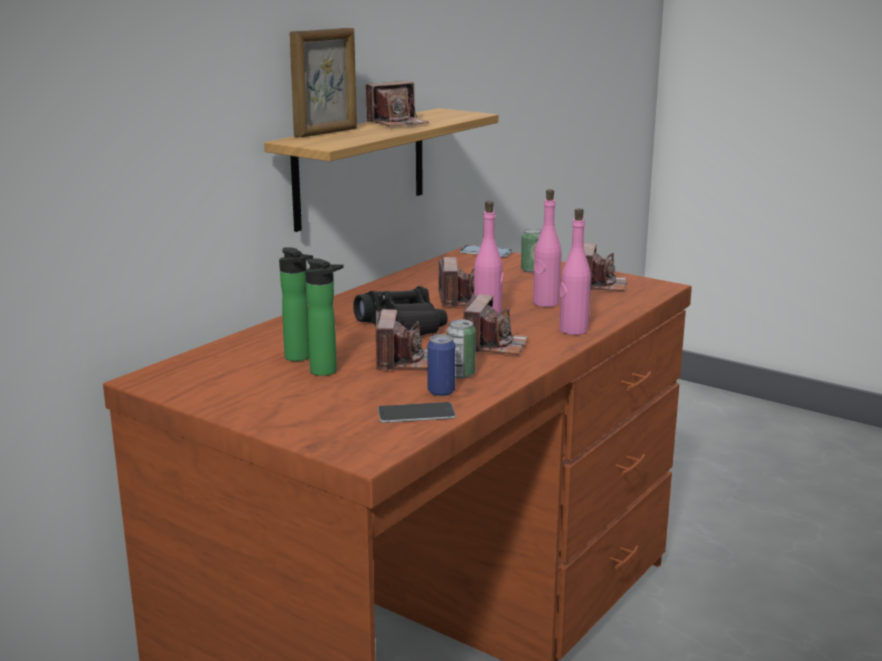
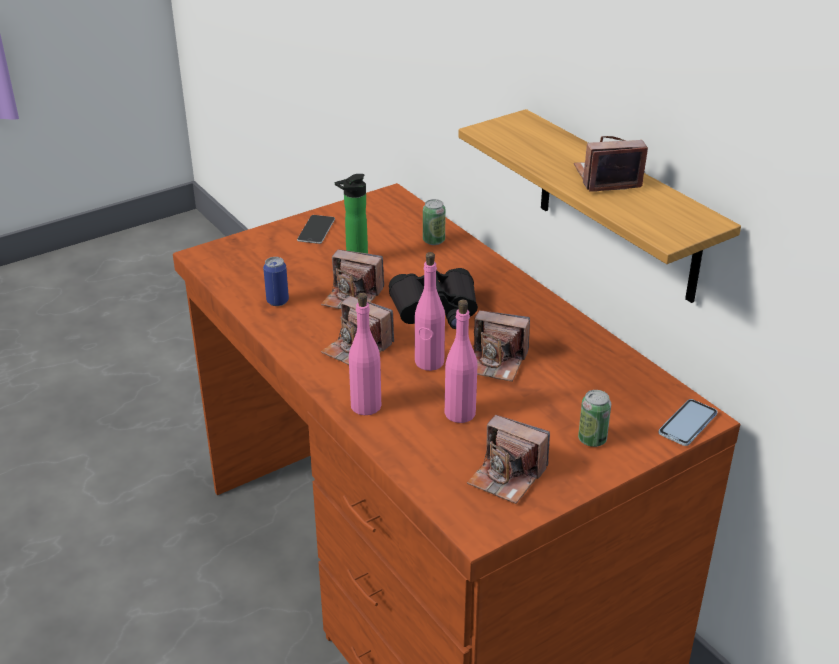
camera: 110 degrees right, 15 degrees up
(300, 358) = (391, 254): bottle -> none
(327, 132) = (559, 137): picture frame -> none
(398, 123) = (606, 178): camera -> camera turned 90 degrees clockwise
(416, 413) = (249, 283): phone -> phone (316, 229)
(461, 374) = (305, 317): can -> can (433, 241)

